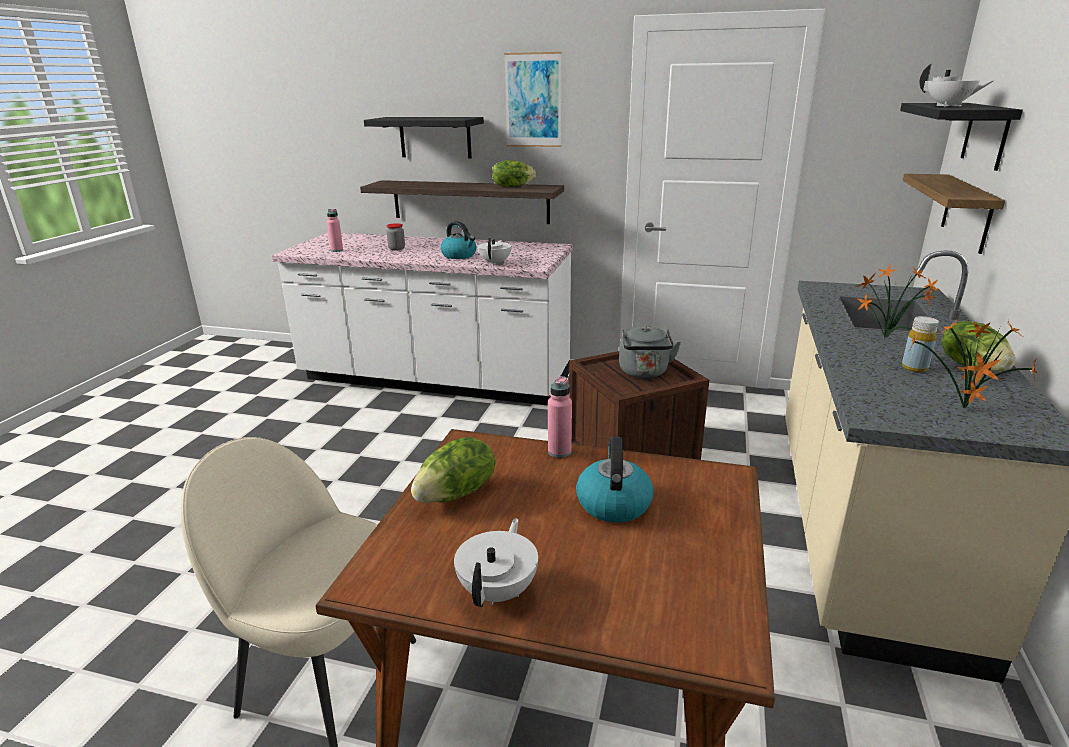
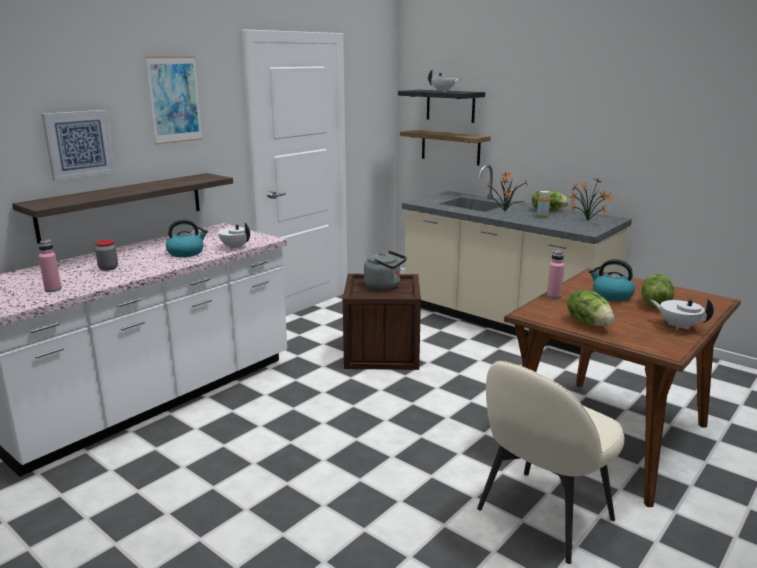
camera: 65 degrees left, 5 degrees down
(435, 137) = (79, 144): black shelf -> picture
(512, 186) = (179, 180): lettuce -> lettuce (654, 304)

